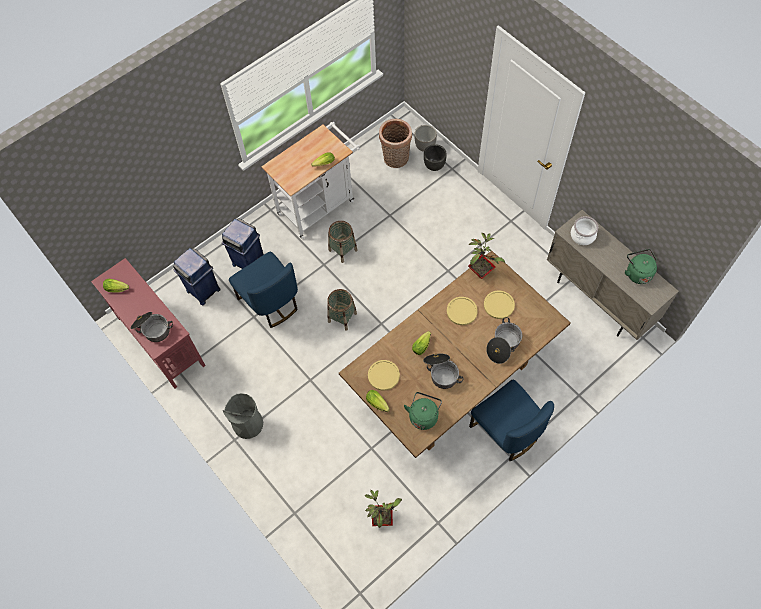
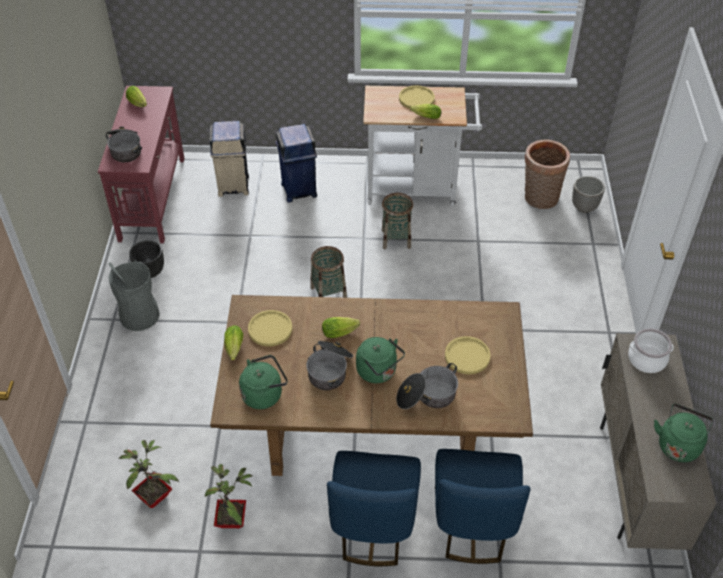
camera: 40 degrees right, 15 degrees down
(203, 290) = (233, 185): blue trash can -> beige trash can
(270, 302) = (278, 234): blue chair -> blue chair (472, 524)
(434, 166) = (575, 229): black planter -> black planter (150, 272)
(461, 311) = (419, 332): yellow plate -> yellow plate (416, 98)
(466, 352) = (378, 372): none -> green kettle
(481, 271) = (485, 312): potted plant -> potted plant (233, 520)

